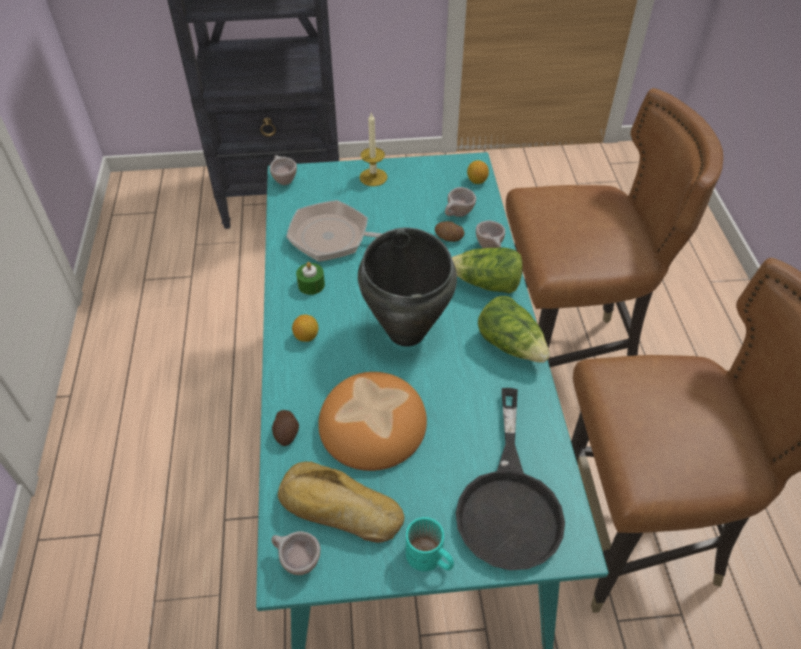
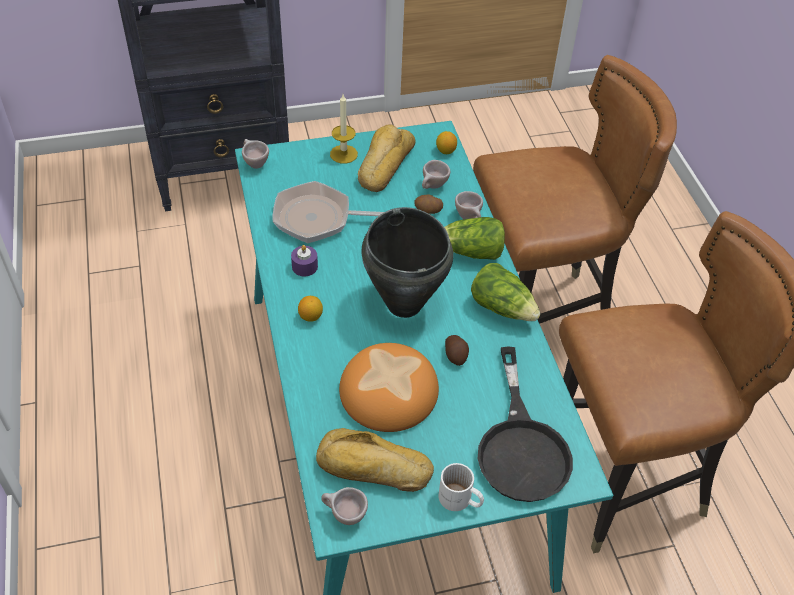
camera: 10 degrees left, 0 degrees up
(286, 432) = (311, 406): potato -> potato (456, 355)
(311, 285) = (304, 266): green candle -> purple candle
(411, 189) = (383, 164): none -> bread
(429, 559) = (459, 501): turquoise mug -> white mug

